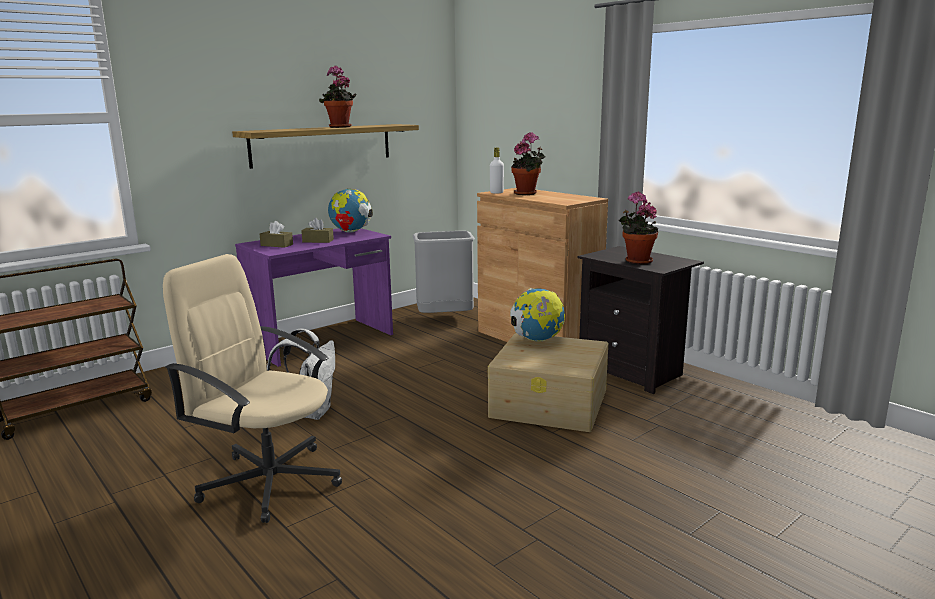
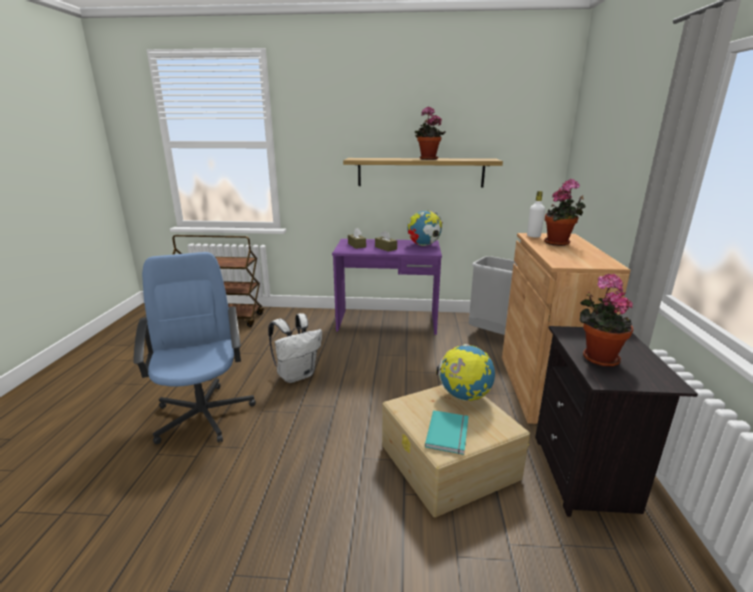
camera: 45 degrees right, 5 degrees up
(269, 481) = (204, 414): beige office chair -> blue office chair
(567, 360) = (449, 433): none -> turquoise book

